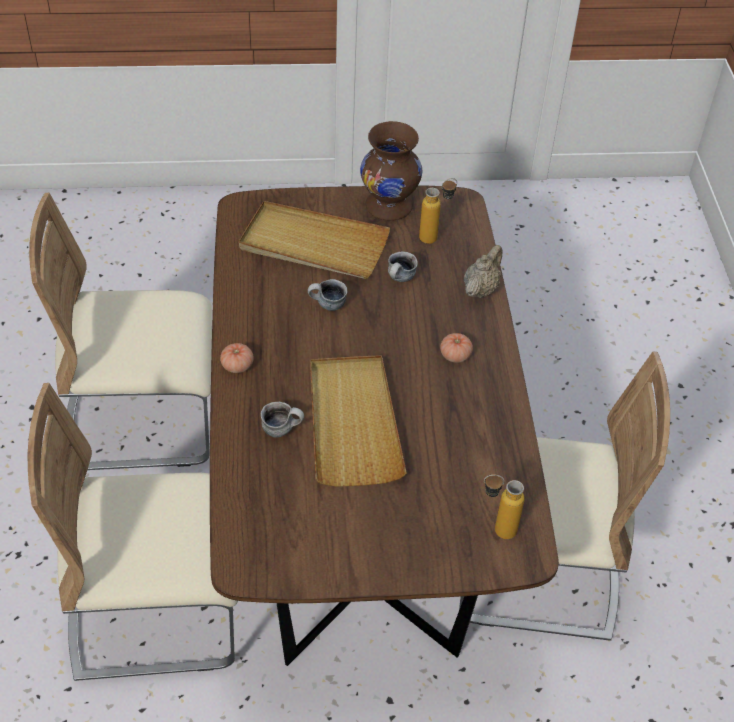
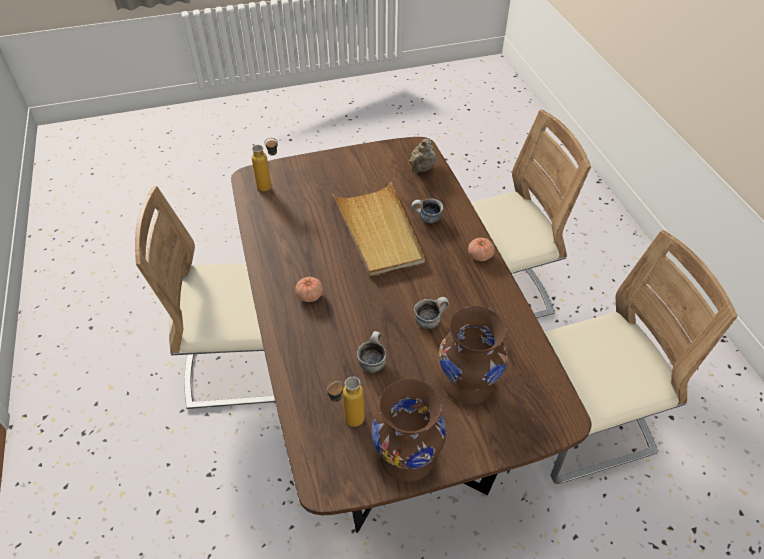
camera: 170 degrees right, 0 degrees up
(313, 245) = (468, 384): beige tray -> brown vase
(480, 289) = (293, 366): beige teapot -> beige teapot (421, 169)

